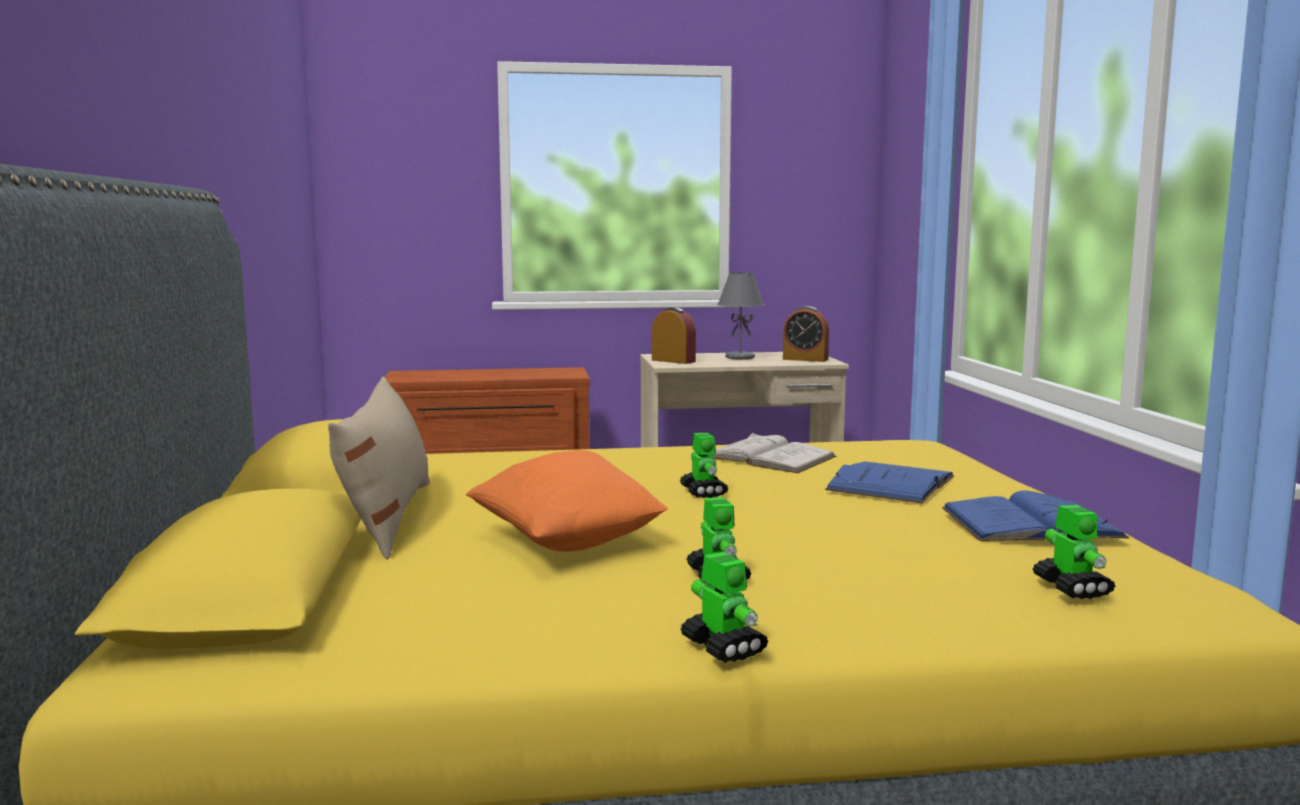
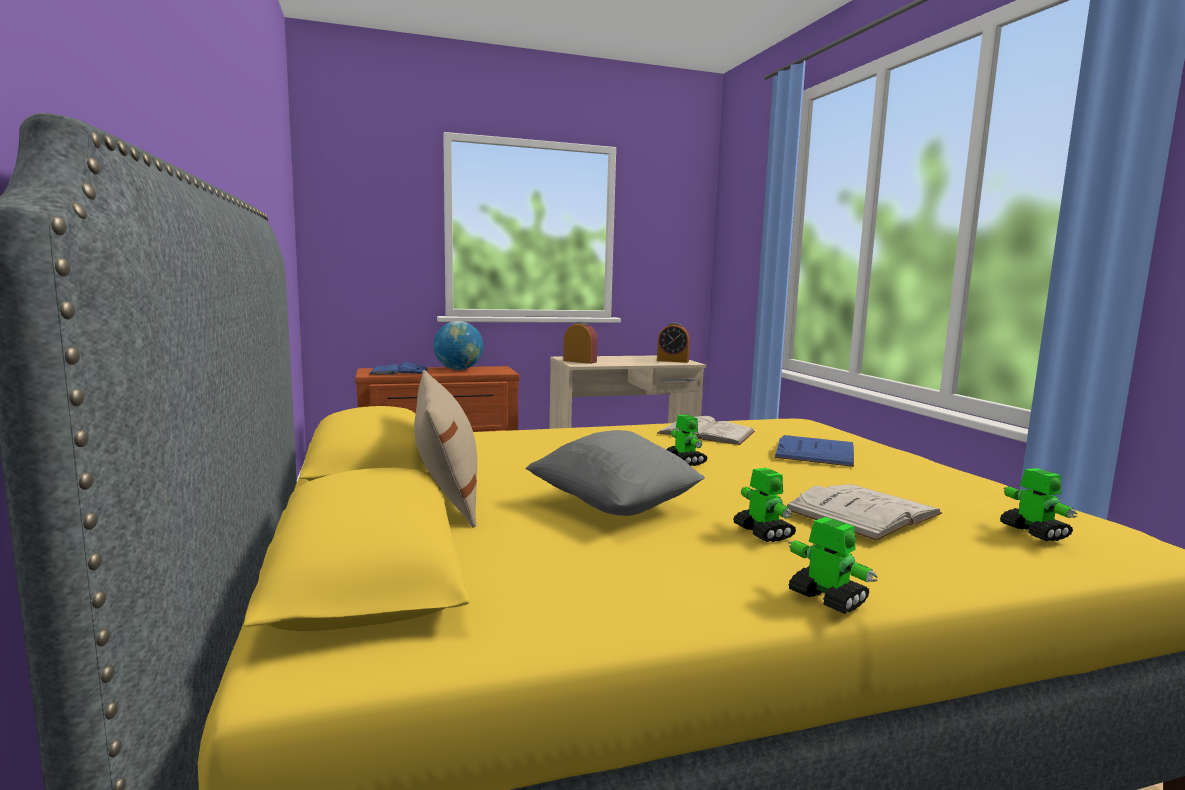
camera: 10 degrees left, 0 degrees up
(514, 372) = (458, 369): none -> globe
(566, 541) = (613, 506): orange pillow -> grey pillow
(739, 357) = (625, 359): grey table lamp -> none
(865, 556) = (862, 511): none -> white book
(1030, 522) = (948, 480): blue book -> blue book (399, 371)

